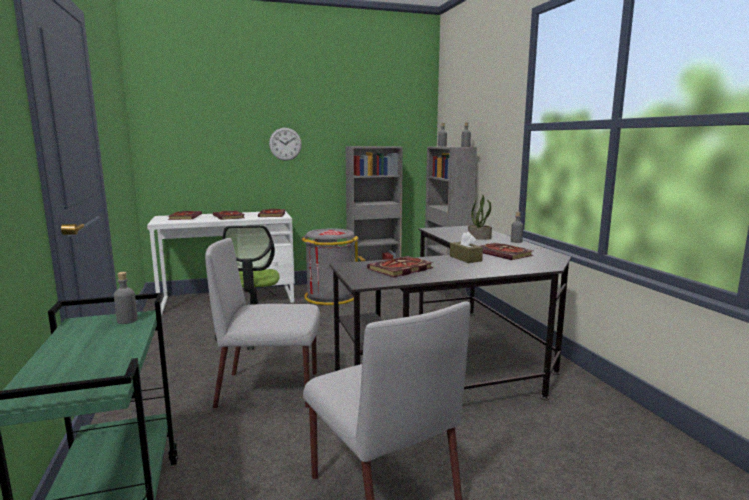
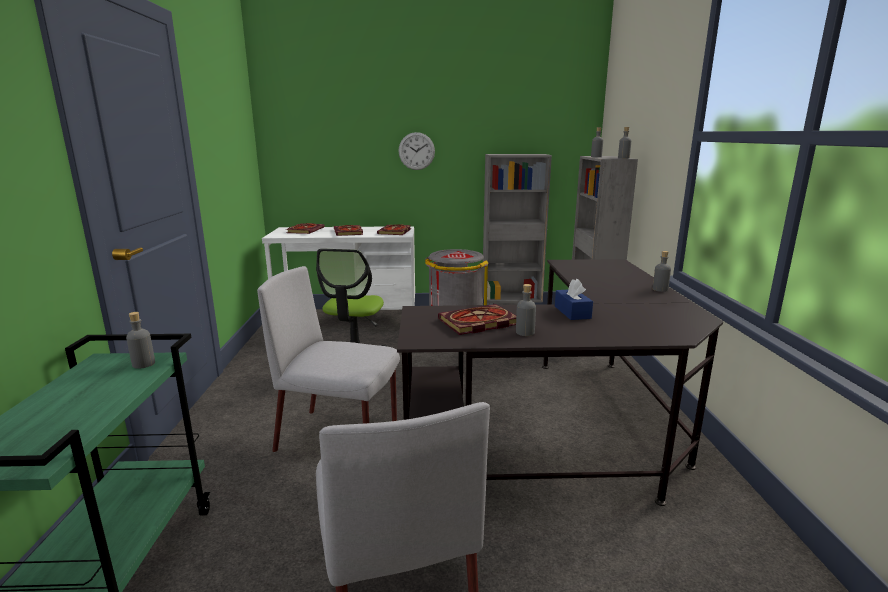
camera: 15 degrees right, 5 degrees up
(441, 272) = (525, 332): none -> grey bottle
(465, 258) = (572, 312): brown tissue box -> blue tissue box
(479, 237) = (614, 280): potted plant -> none
(504, 254) = (630, 309): book -> none

